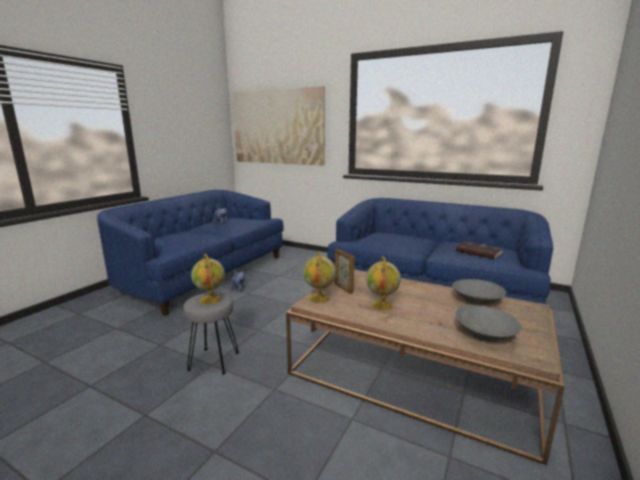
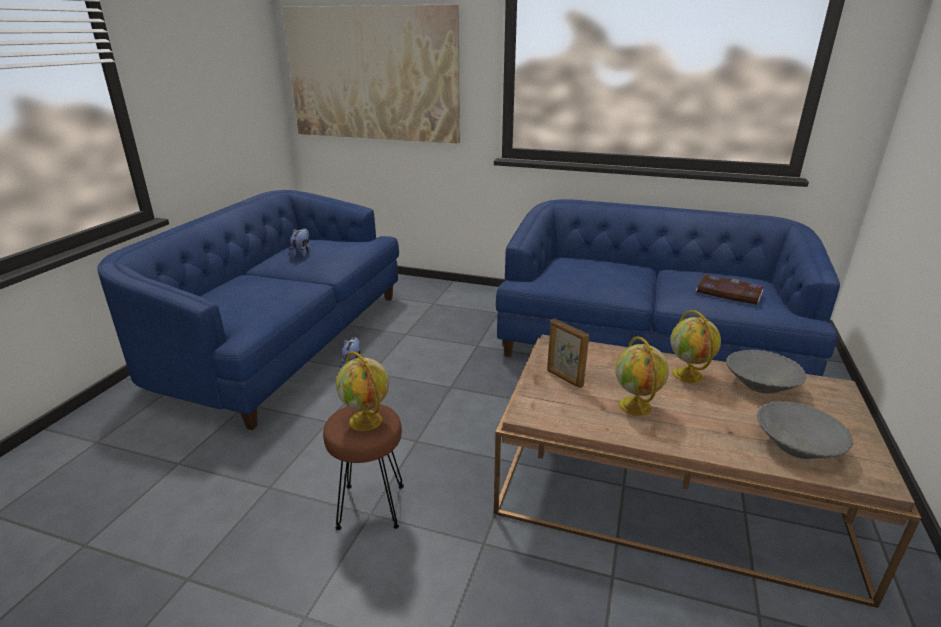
camera: 10 degrees left, 10 degrees up
(213, 361) = (370, 506): grey stool -> brown stool
(319, 298) = (539, 403): globe -> globe (688, 376)

